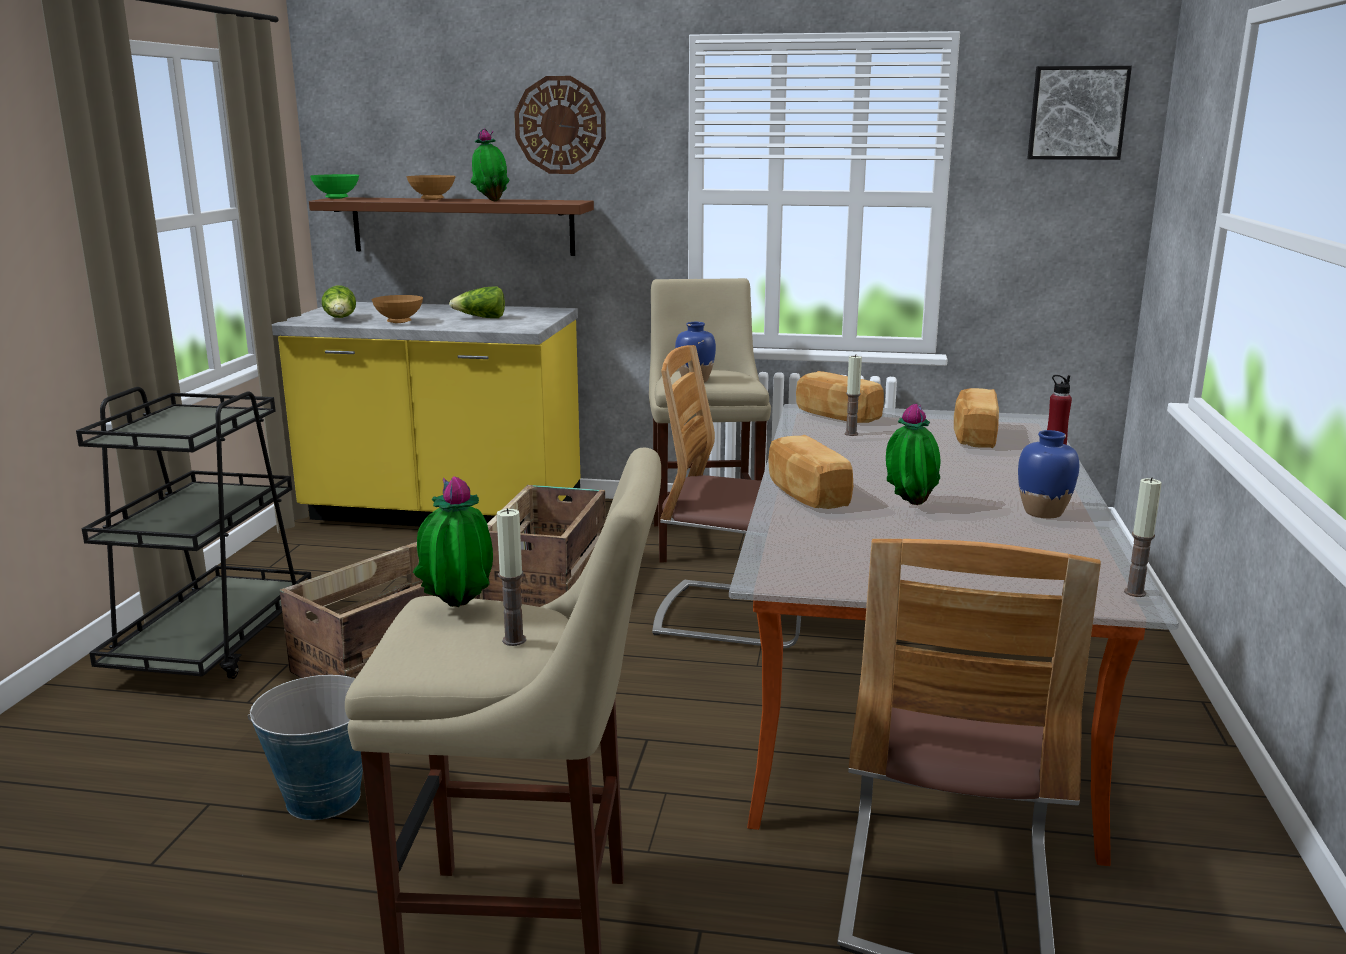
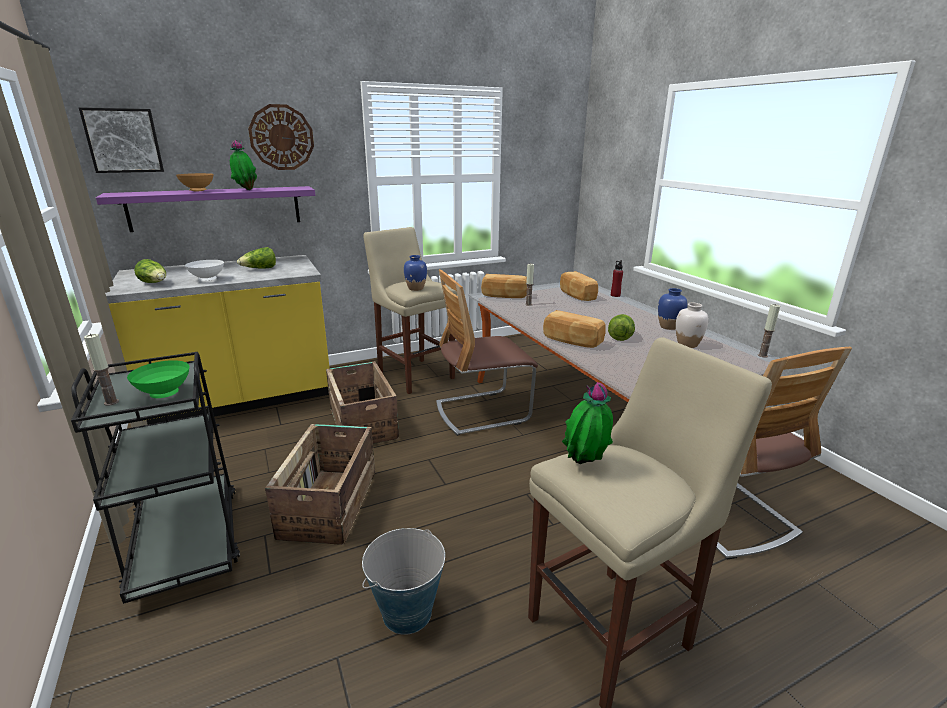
camera: 35 degrees left, 5 degrees up
(337, 198) = (115, 194): green bowl -> green bowl (165, 394)
(398, 322) = (207, 280): brown bowl -> white bowl
(462, 226) = (216, 208): brown shelf -> purple shelf
(514, 640) = (646, 471): candle -> candle (111, 402)
(909, 505) = (620, 336): potted plant -> lettuce
(1012, 543) = (687, 344): none -> white vase
(1077, 113) = (552, 132): picture -> picture (123, 140)

